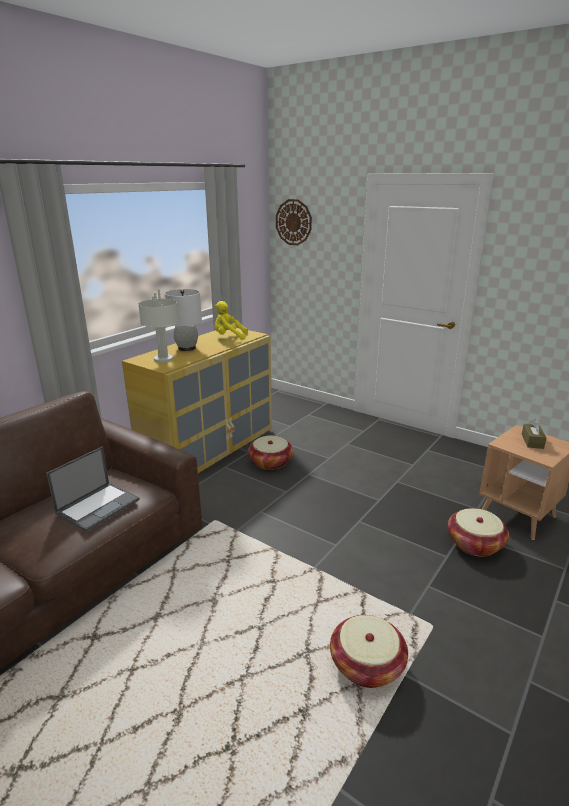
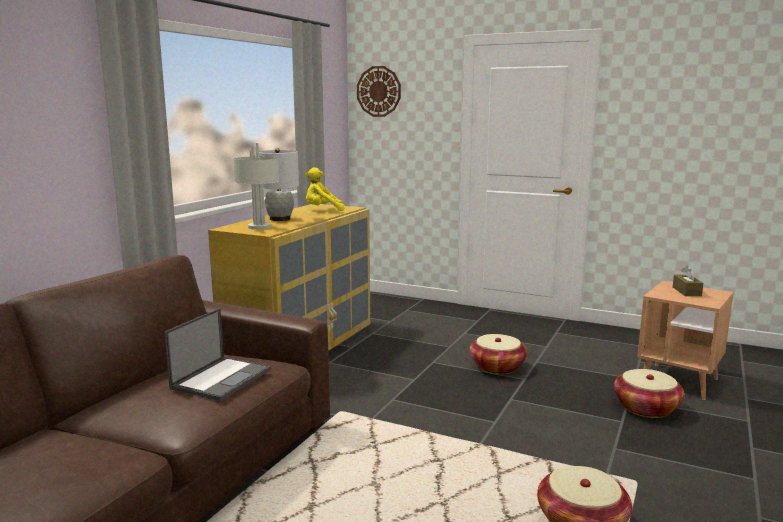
camera: 10 degrees left, 10 degrees down
(270, 462) = (383, 355): basket -> basket (497, 367)

